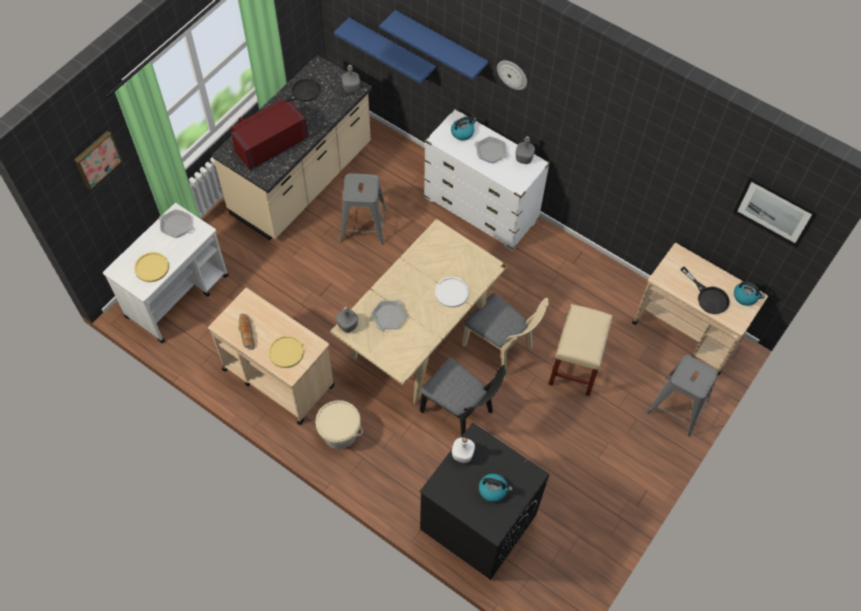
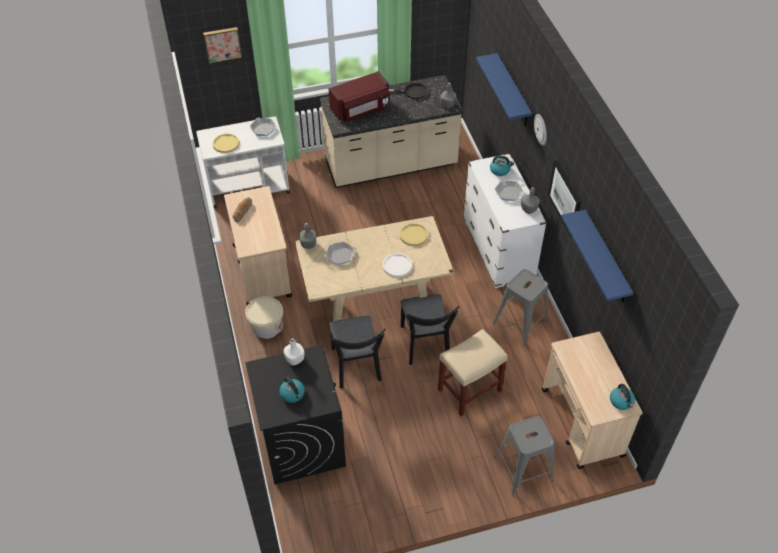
camera: 40 degrees right, 10 degrees down
(269, 144) = (361, 110): red microwave -> red microwave turned 150 degrees clockwise
(286, 352) = (255, 236): yellow plate -> yellow plate (413, 235)
(363, 225) = (405, 213): grey stool -> grey stool (520, 322)
(392, 50) = (491, 90): blue shelf -> blue shelf (606, 258)
(501, 349) = (425, 346): beige chair -> black chair
(708, 297) = (589, 383): black frying pan -> none
(775, 210) = (656, 318): picture -> picture (565, 198)

